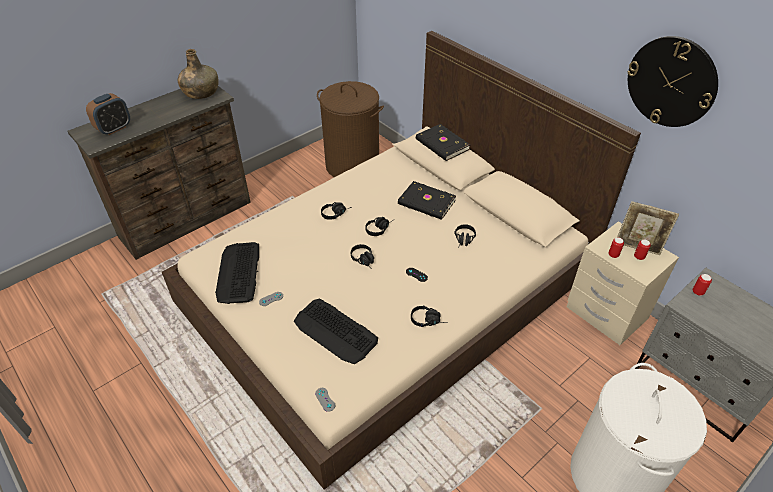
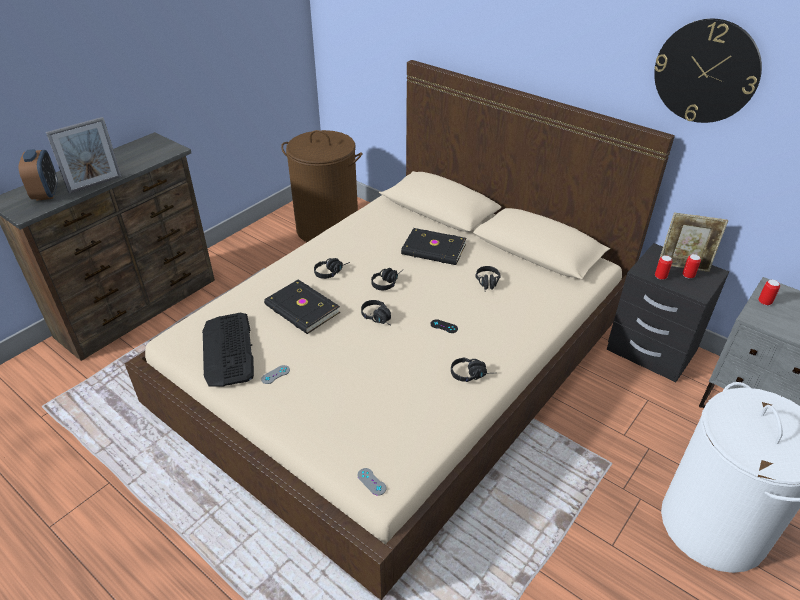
camera: 10 degrees left, 5 degrees down
(114, 128) = (46, 193): alarm clock -> alarm clock turned 45 degrees counterclockwise
(152, 124) = (95, 184): none -> picture frame
(201, 92) = (149, 147): green bottle -> none
(335, 331) = (364, 401): keyboard -> none
(441, 145) = (438, 186): black book -> black book (301, 310)
(606, 313) = (651, 350): beige nightstand -> black nightstand

